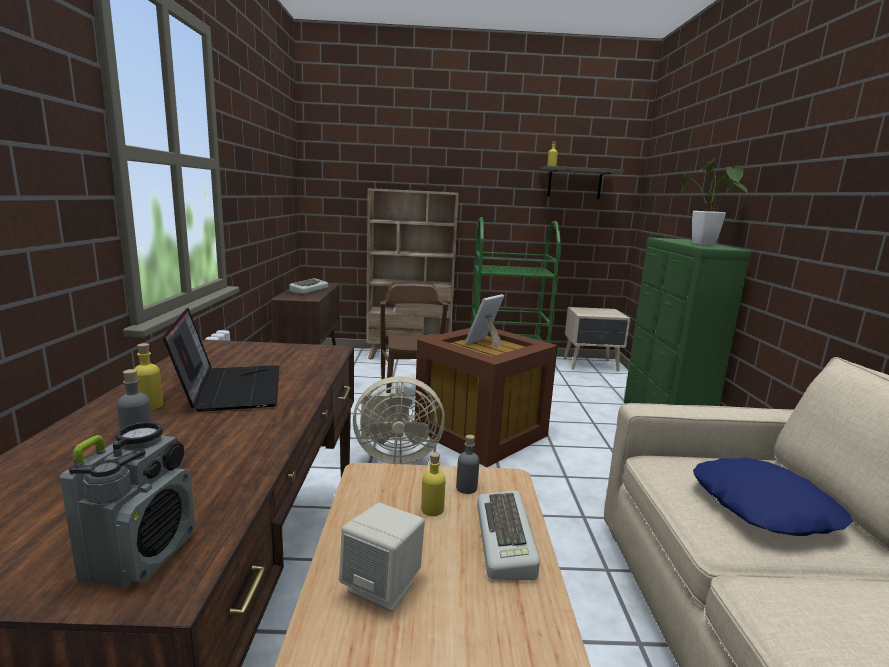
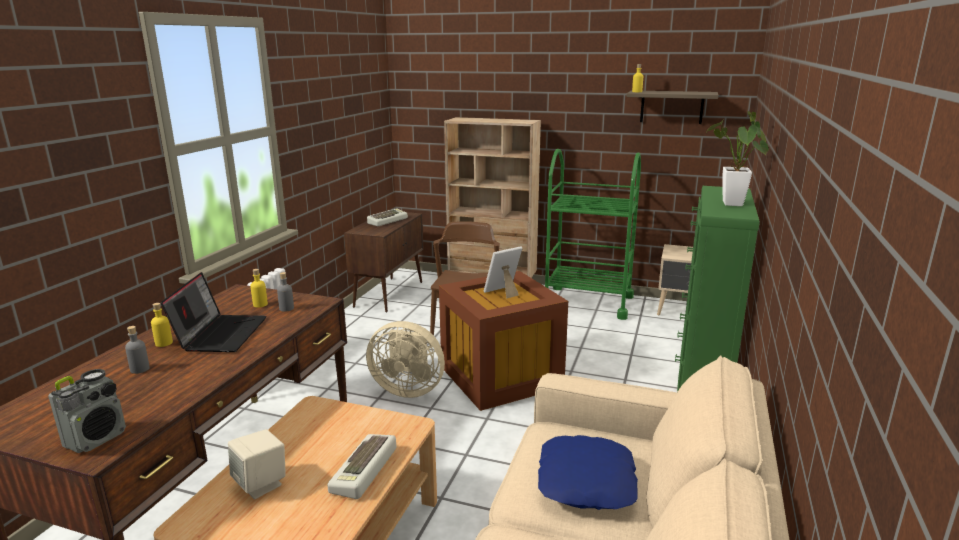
camera: 20 degrees right, 5 degrees up
(432, 509) = (335, 439): yellow bottle -> yellow bottle (260, 304)
(466, 488) = (374, 427): grey bottle -> grey bottle (286, 308)

